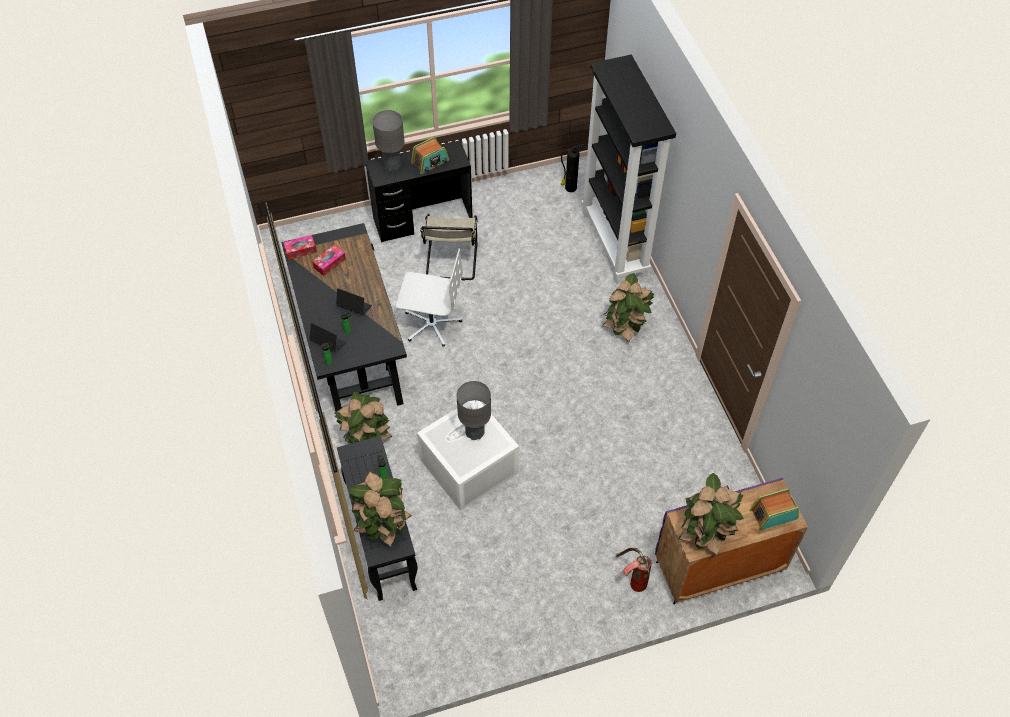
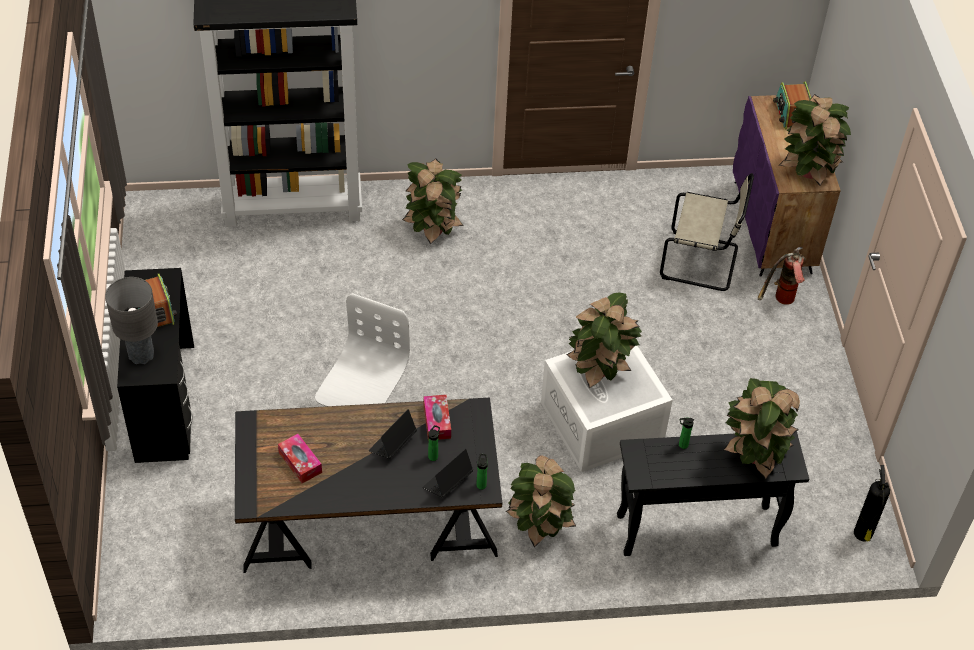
camera: 80 degrees left, 5 degrees down
(300, 250) = (261, 495): tissue box -> tissue box (437, 421)
(451, 262) = (260, 383): beige chair -> beige chair (702, 262)
(474, 432) = (600, 370): grey table lamp -> potted plant
(570, 188) = (177, 230): fire extinguisher -> fire extinguisher (863, 534)

